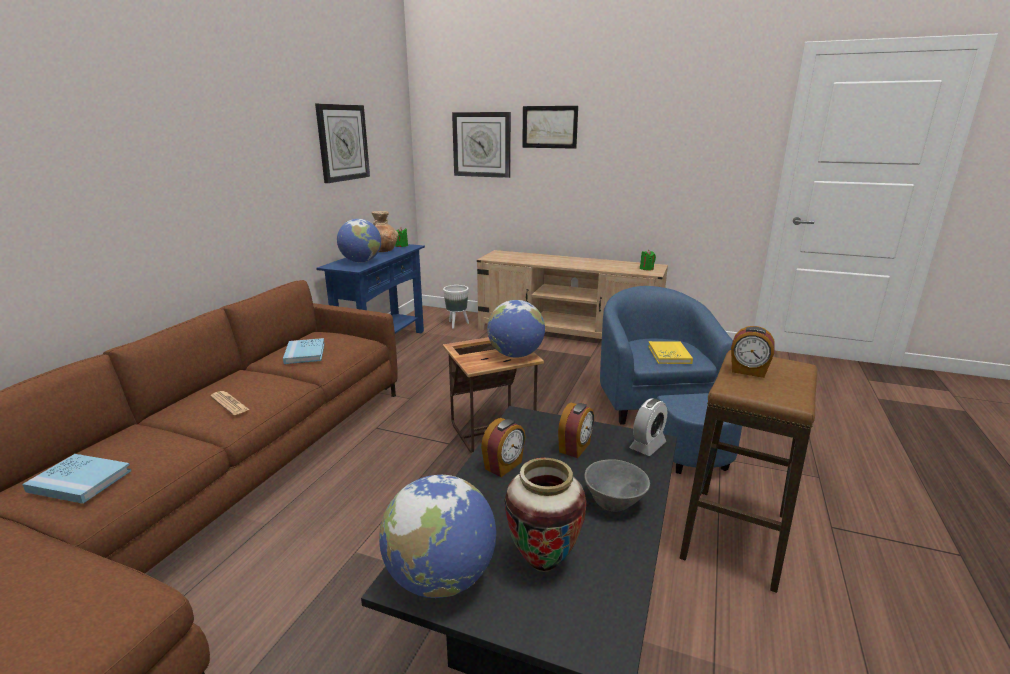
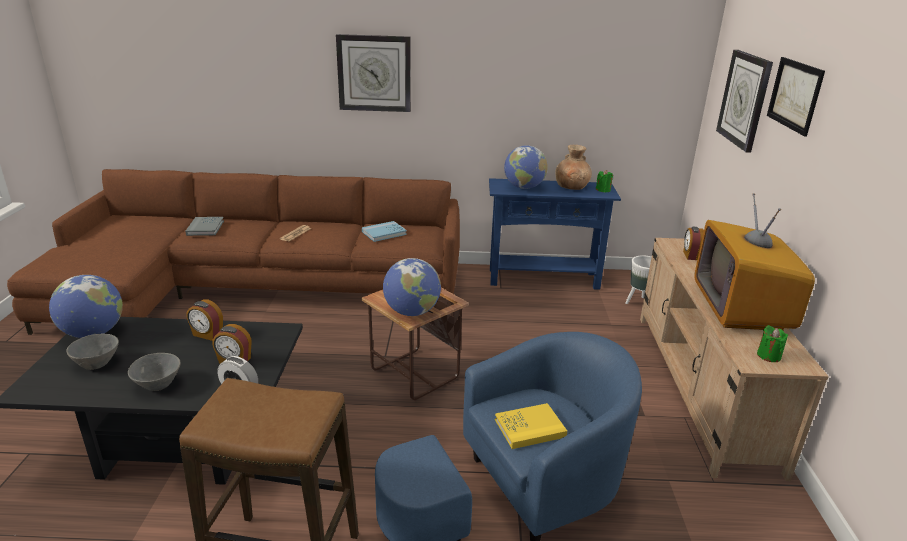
camera: 70 degrees right, 5 degrees up
(80, 481) = (205, 228): blue book -> grey book
(342, 143) = (566, 69): wall clock -> wall clock (374, 73)
(543, 563) = (98, 363): vase -> grey bowl
(592, 263) = (740, 309): none -> television
(748, 371) = (280, 402): alarm clock -> alarm clock (690, 255)

